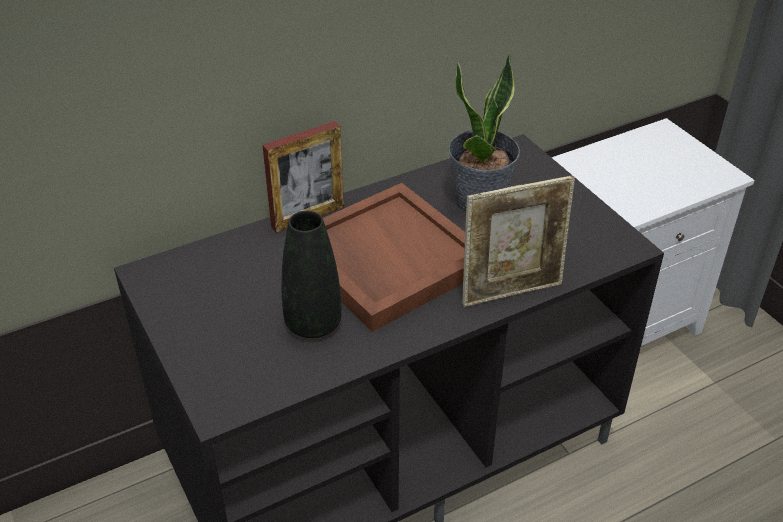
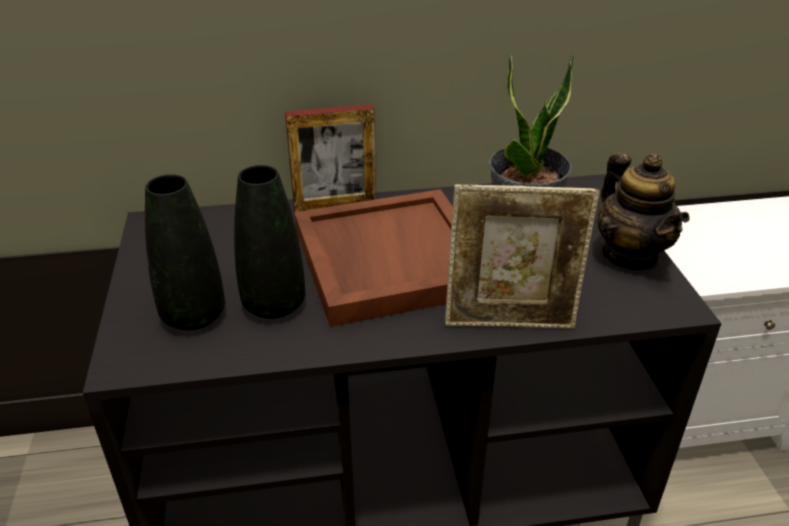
camera: 20 degrees right, 5 degrees down
(250, 352) = (193, 316): none -> black vase
(577, 209) = (630, 255): none -> teapot

